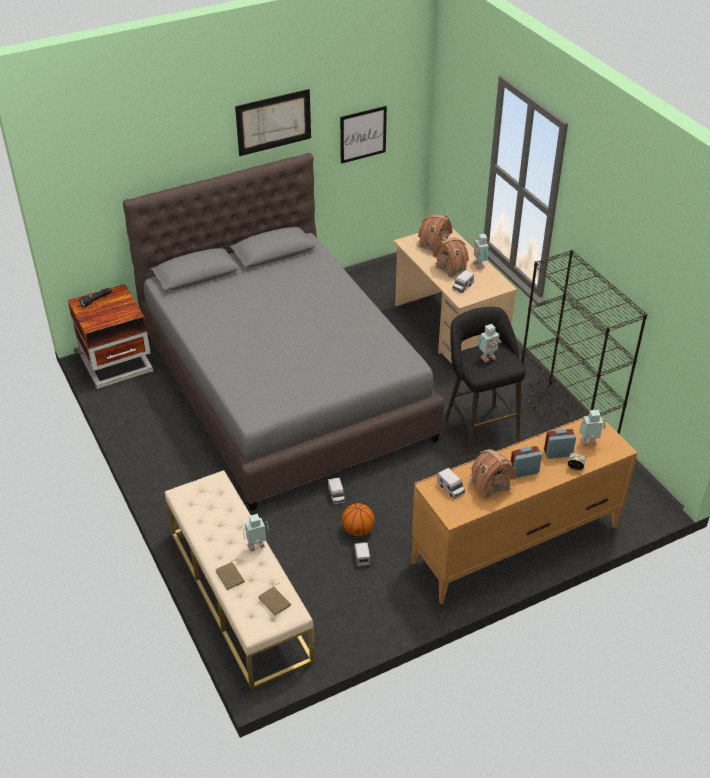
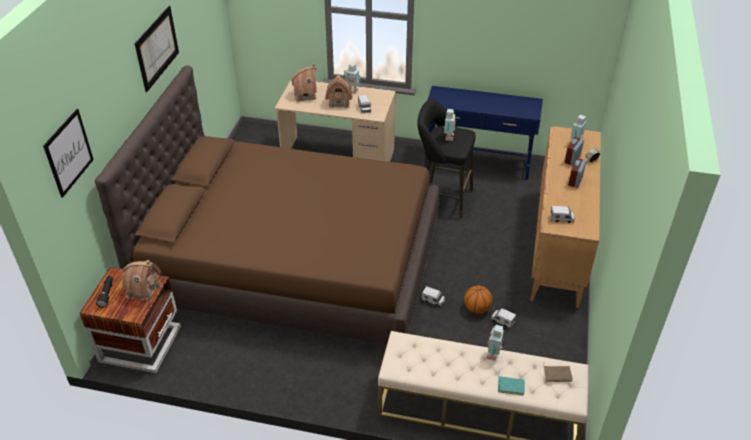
camera: 50 degrees left, 0 degrees up
(231, 576) = (511, 386): brown book -> turquoise book
(284, 385) = (292, 262): grey bed -> brown bed
(363, 134) = (201, 35): picture -> picture (68, 152)
(490, 485) = (574, 201): toy house -> toy house (144, 290)
(565, 422) = (477, 163): black bookcase -> blue console table

